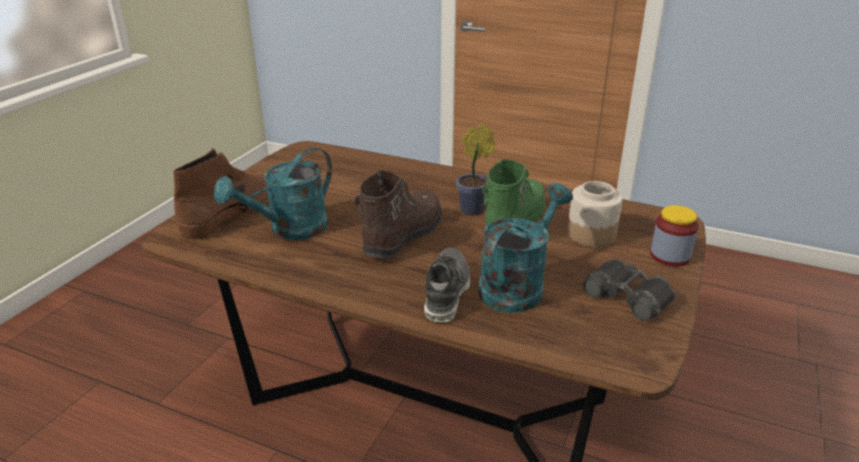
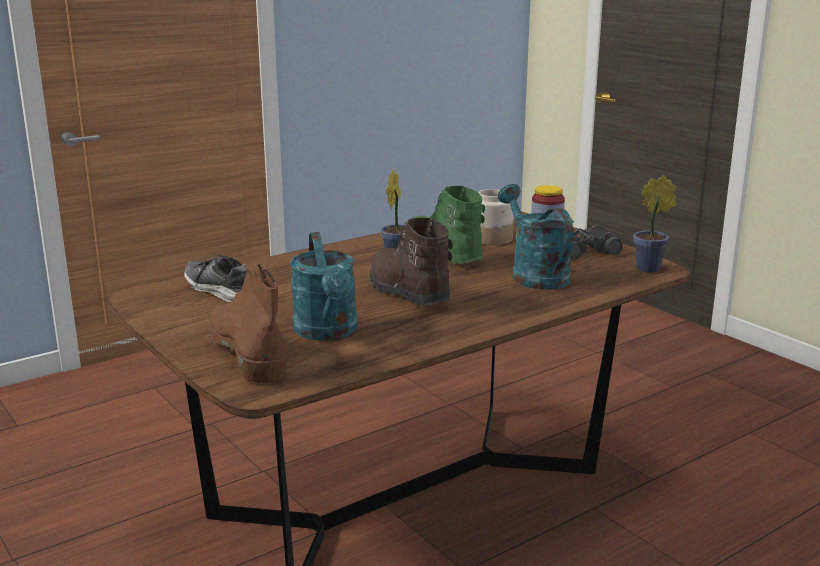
camera: 60 degrees left, 10 degrees down
(446, 292) = (518, 297): shoe -> shoe (220, 291)
(631, 357) = (651, 268): none -> potted plant

